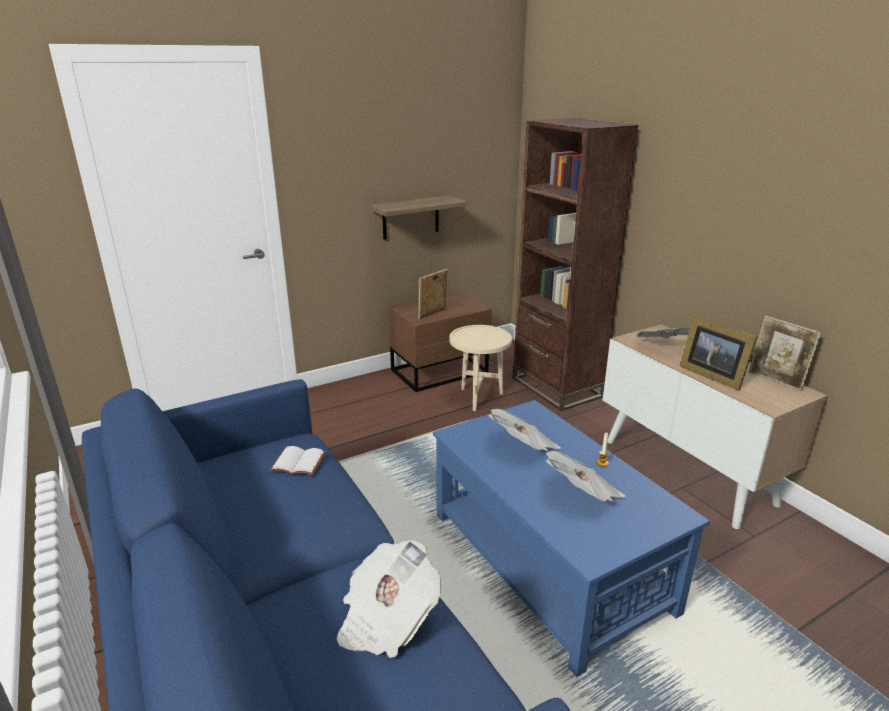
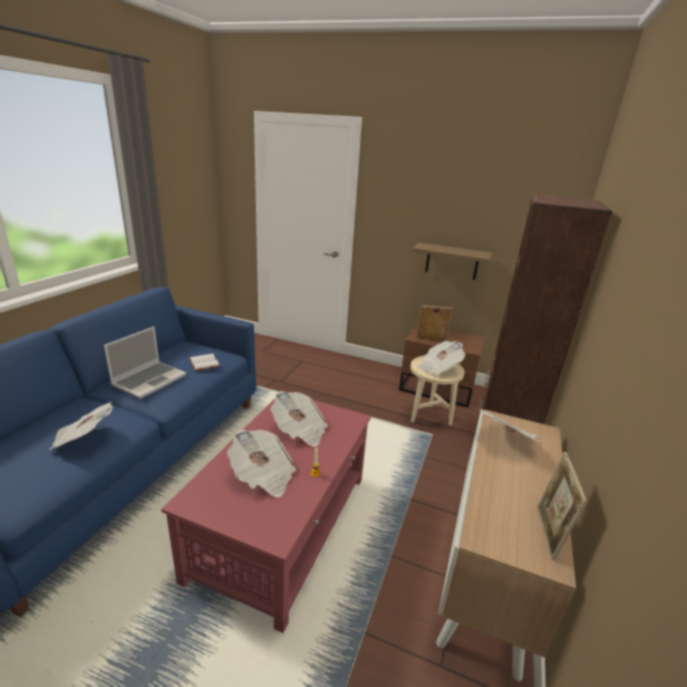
camera: 50 degrees right, 0 degrees up
(287, 521) = (149, 380): none -> laptop
(482, 336) = (439, 367): none -> newspaper
(547, 559) = (283, 523): blue coffee table -> red coffee table
(711, 374) = (494, 482): picture frame -> none

